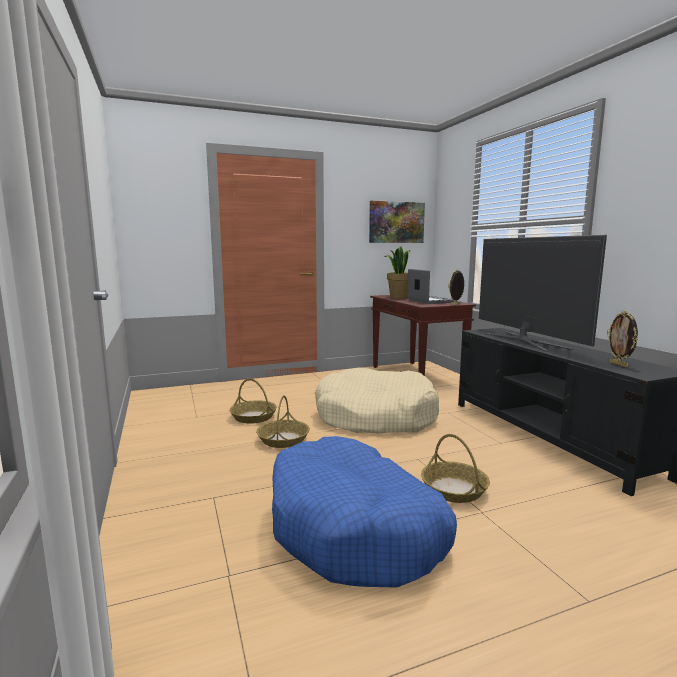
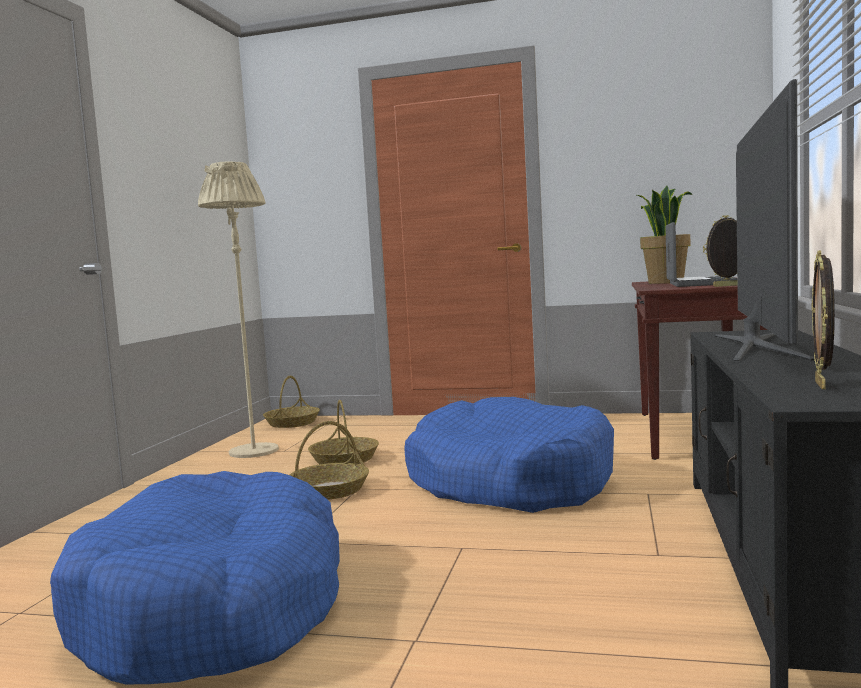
camera: 35 degrees right, 5 degrees down
(172, 420) = (254, 451): none -> beige floor lamp
(375, 416) = (509, 481): beige dog bed -> blue dog bed
(396, 222) = (683, 145): picture -> none
(454, 489) = (434, 600): basket -> basket (292, 423)

